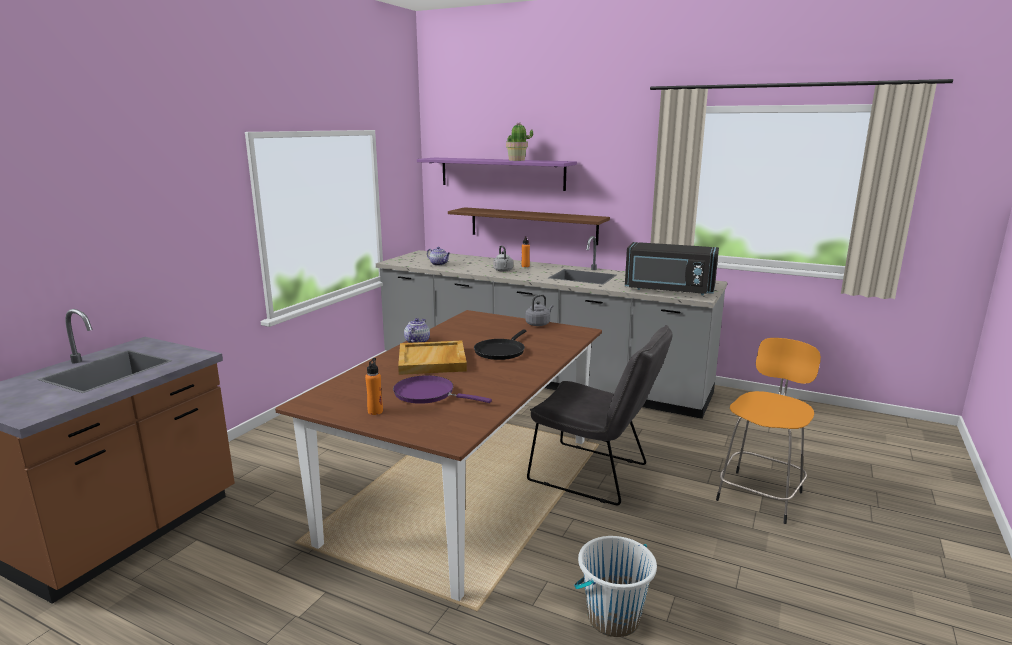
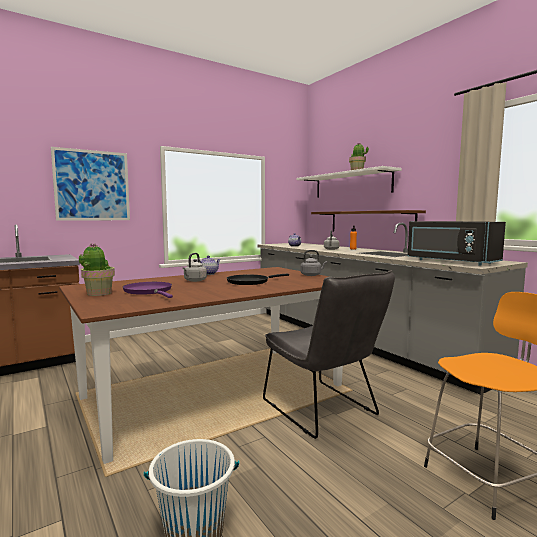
camera: 30 degrees right, 10 degrees down
(160, 214) = (92, 185): none -> picture
(375, 411) = (98, 293): orange bottle -> potted plant
(432, 361) = (194, 281): beige tray -> grey kettle
(501, 173) = (351, 184): purple shelf -> white shelf

